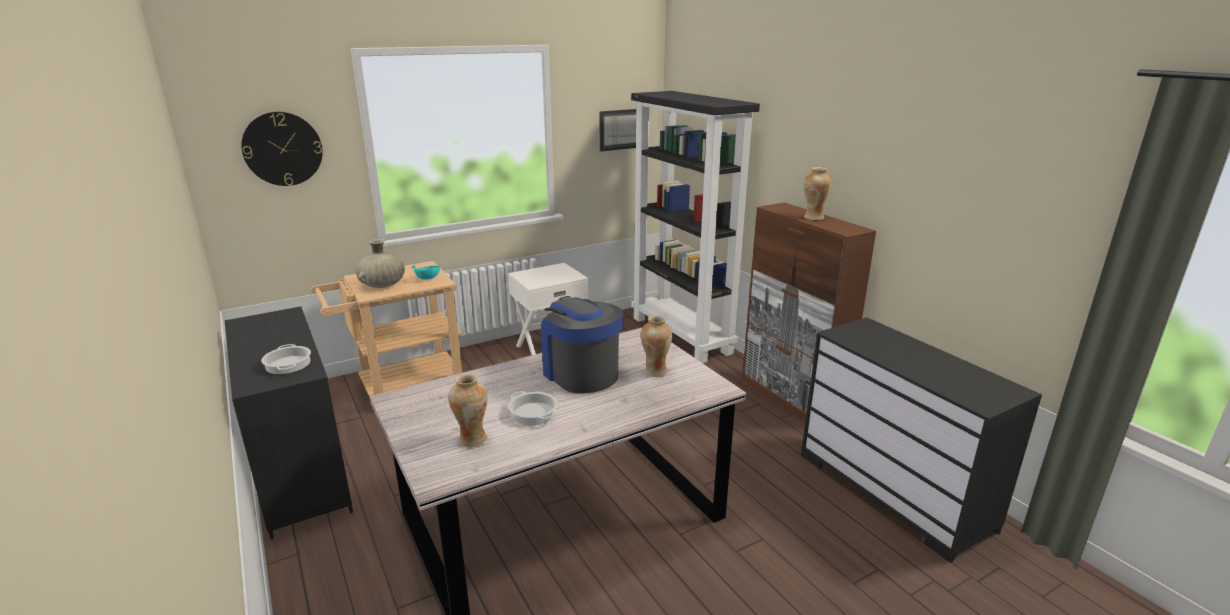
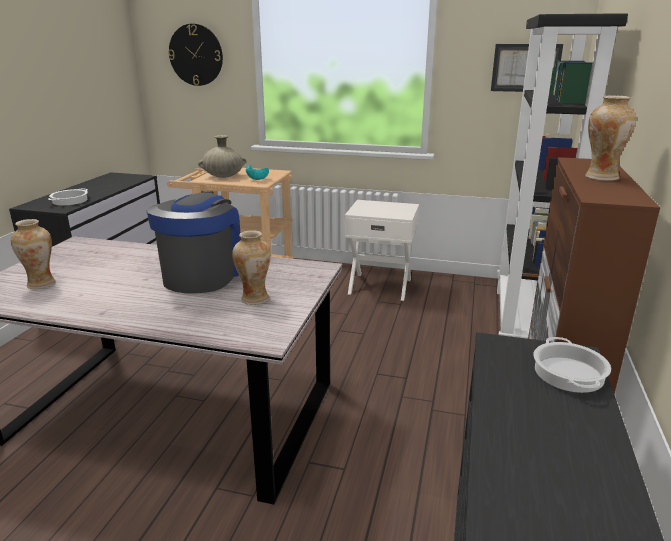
camera: 45 degrees right, 0 degrees up
(534, 413) = (108, 286): cooking pot -> cooking pot (569, 373)

